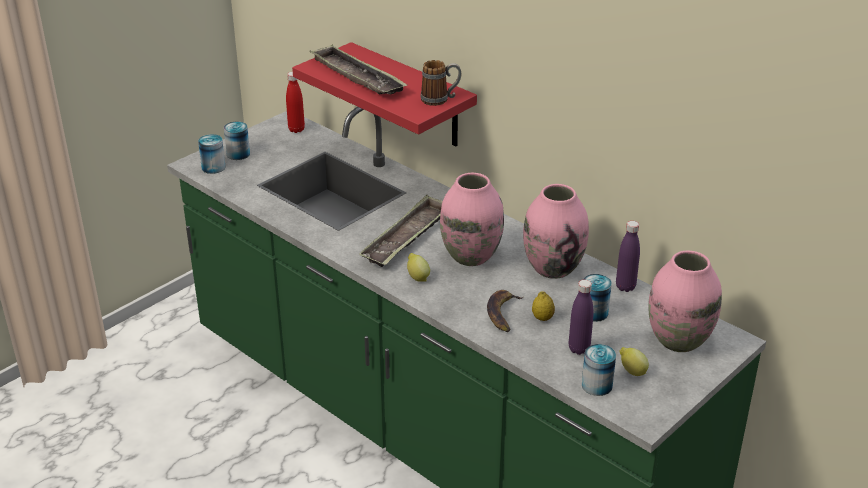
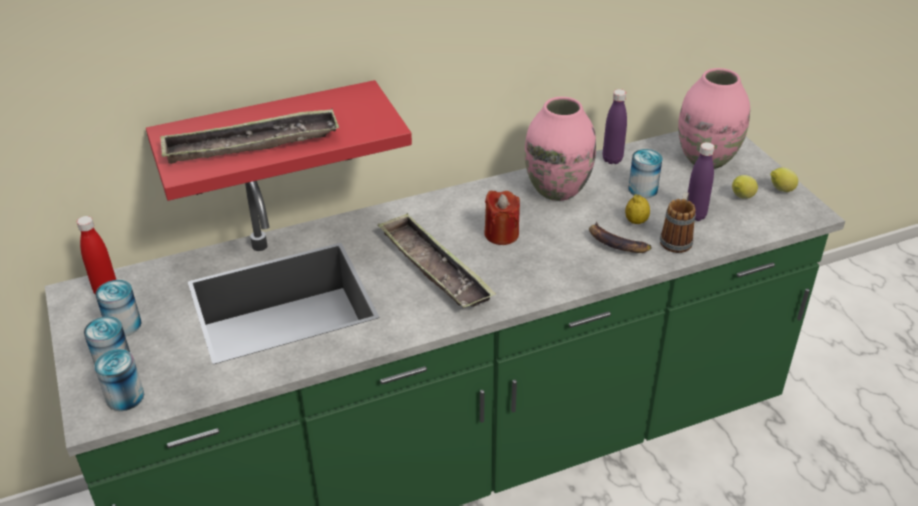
camera: 65 degrees left, 5 degrees up
(417, 277) = (517, 282): lemon -> lemon (780, 190)
(440, 99) = (366, 103): mug -> mug (677, 239)
(470, 256) = (501, 234): pink vase -> red candle
(597, 385) = (753, 223): can -> can (123, 325)

